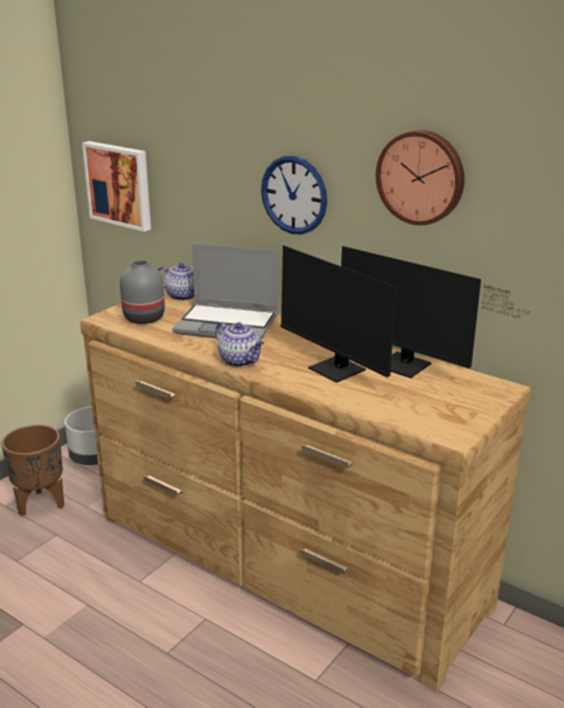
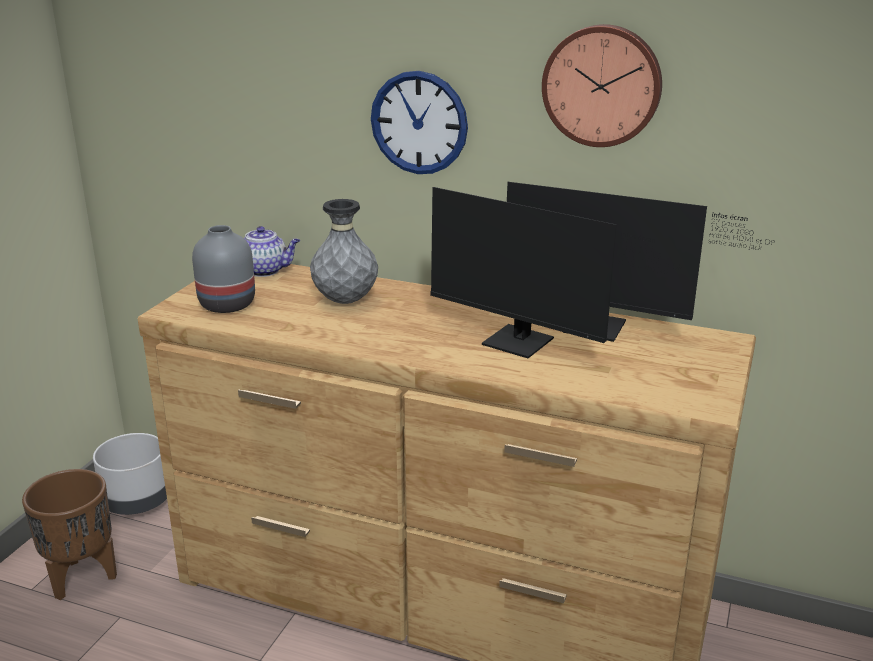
camera: 15 degrees left, 0 degrees up
(120, 185) = (150, 129): picture -> none
(228, 324) = (345, 301): laptop -> grey vase
(240, 361) = (389, 345): teapot -> none

